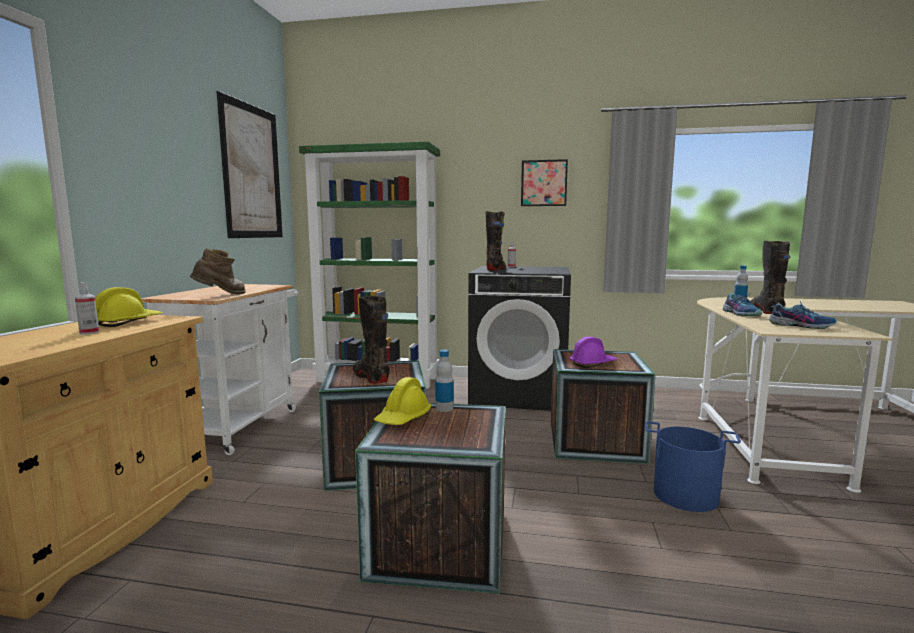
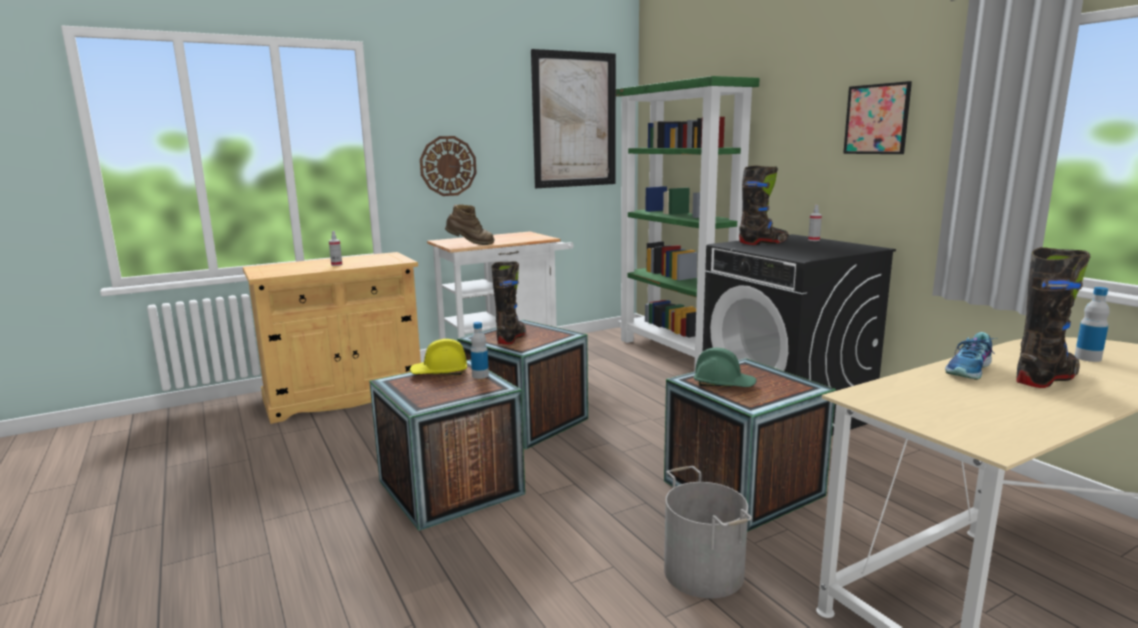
camera: 50 degrees right, 5 degrees up
(128, 322) = (373, 260): yellow hard hat -> none
(151, 207) = (448, 166): none -> wall clock
(592, 364) = (723, 384): purple hard hat -> green hard hat
(685, 494) = (704, 571): blue bucket -> grey bucket
(801, 325) = (956, 407): shoe -> none

